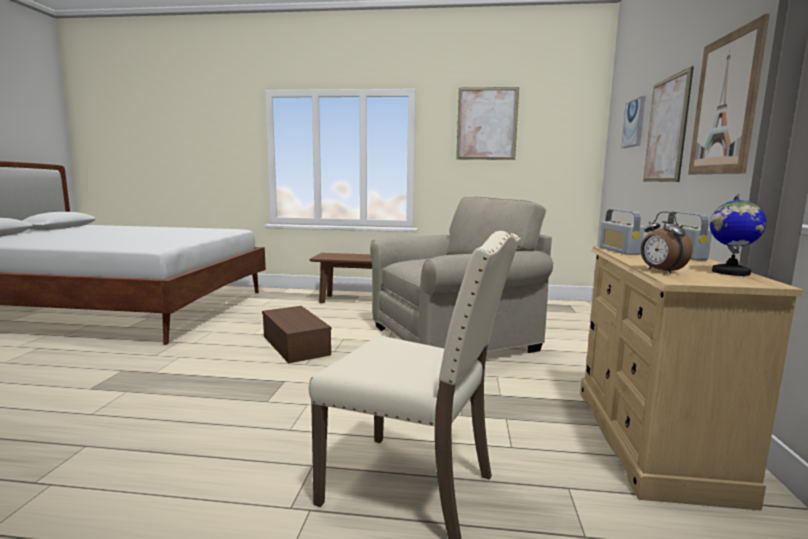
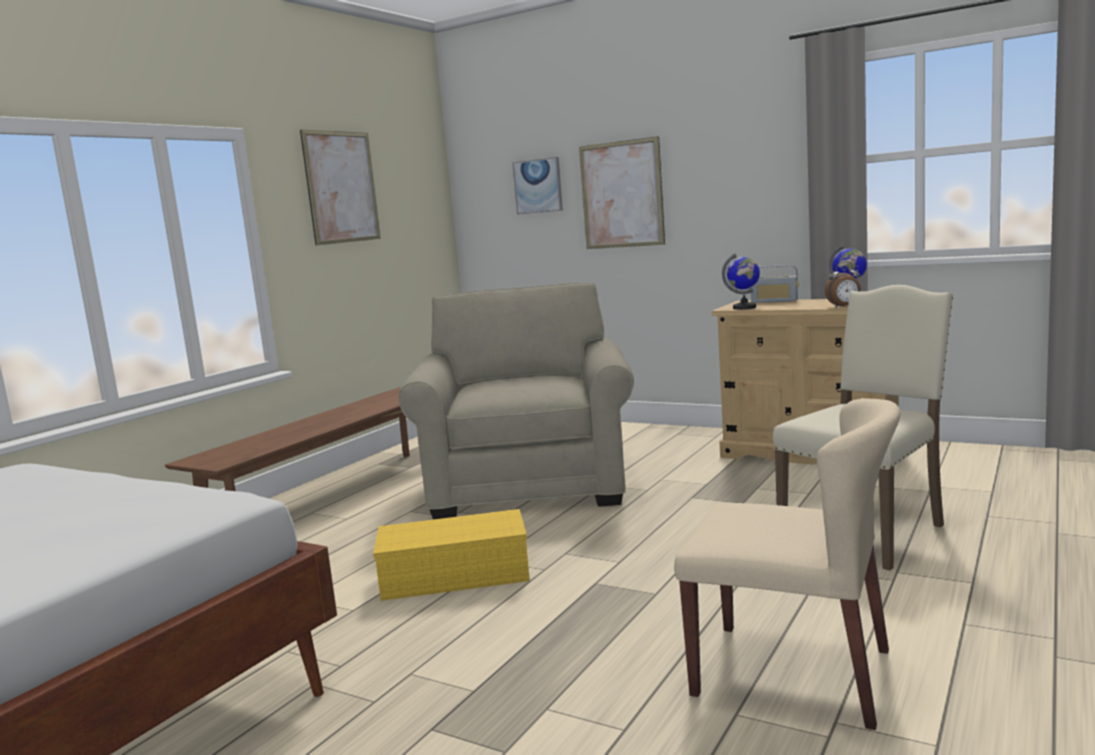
camera: 65 degrees left, 0 degrees up
(129, 463) = (794, 672): none -> beige chair
(297, 345) = (457, 574): brown storage box -> yellow storage box
(619, 251) = (744, 308): radio -> globe
(725, 105) = (724, 175): picture -> none

